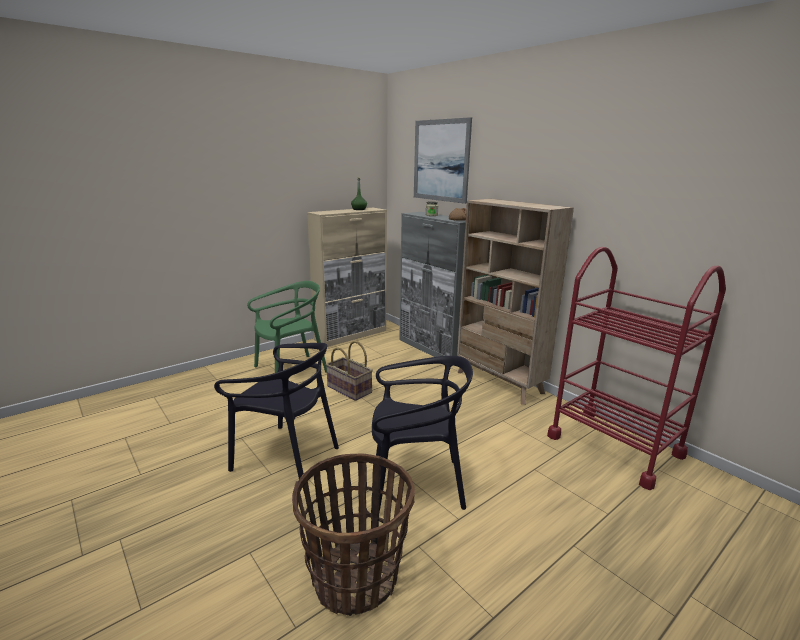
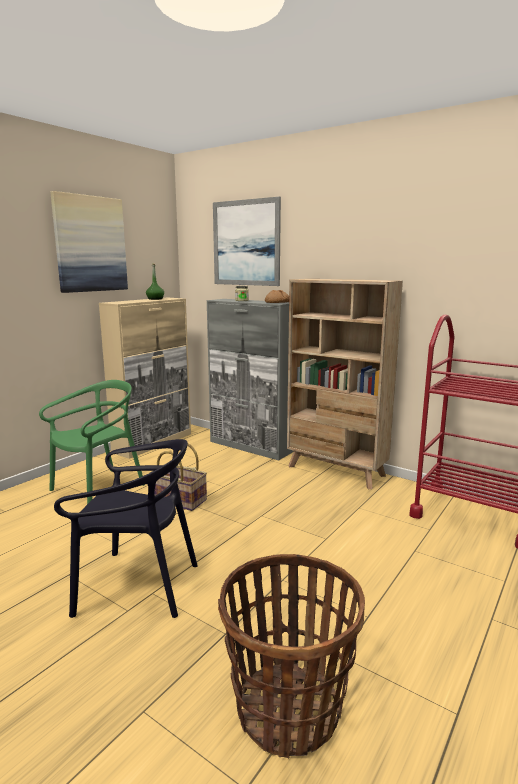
camera: 15 degrees left, 5 degrees down
(302, 160) = (90, 244): none -> picture
(415, 484) = (303, 589): black chair -> none

